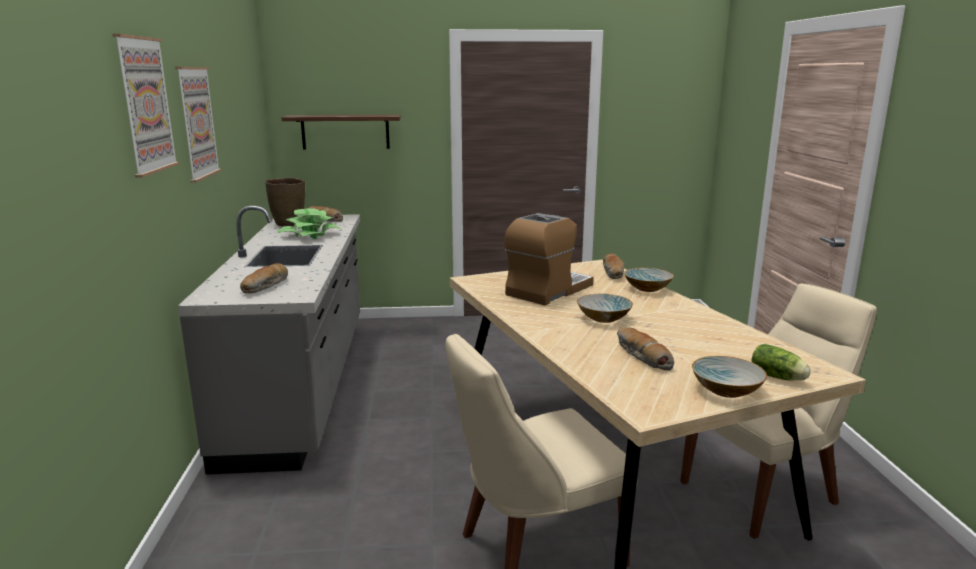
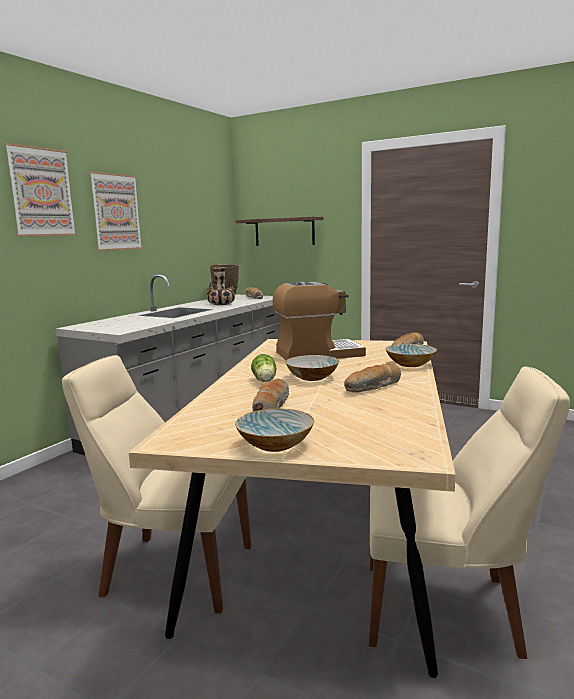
camera: 35 degrees right, 5 degrees down
(266, 286) = (120, 325): bread -> bread (373, 387)
(309, 235) = (220, 304): potted plant -> vase
(779, 378) = (354, 448): lettuce -> lettuce (265, 381)

